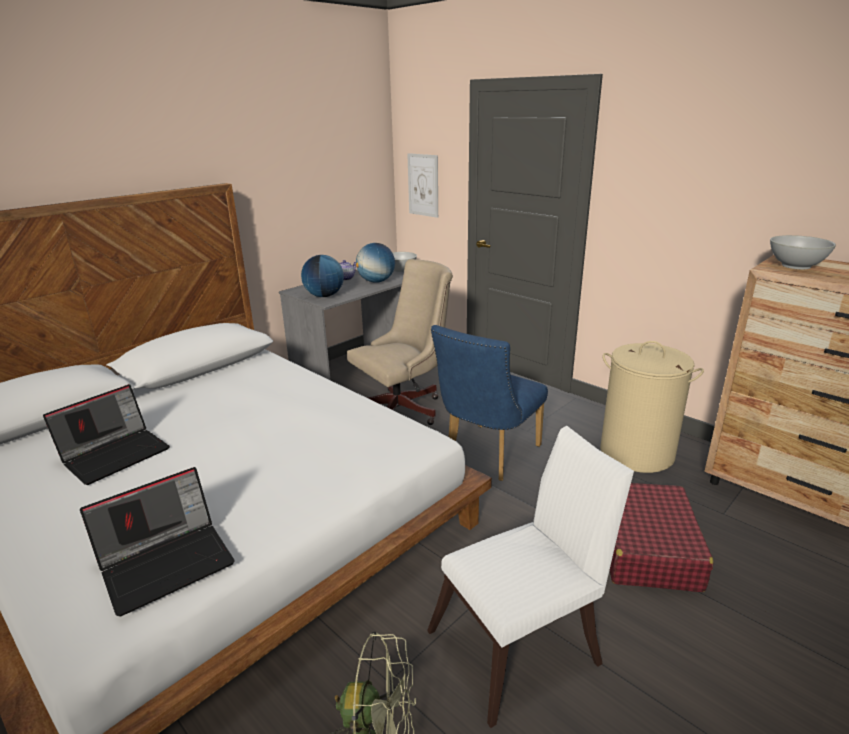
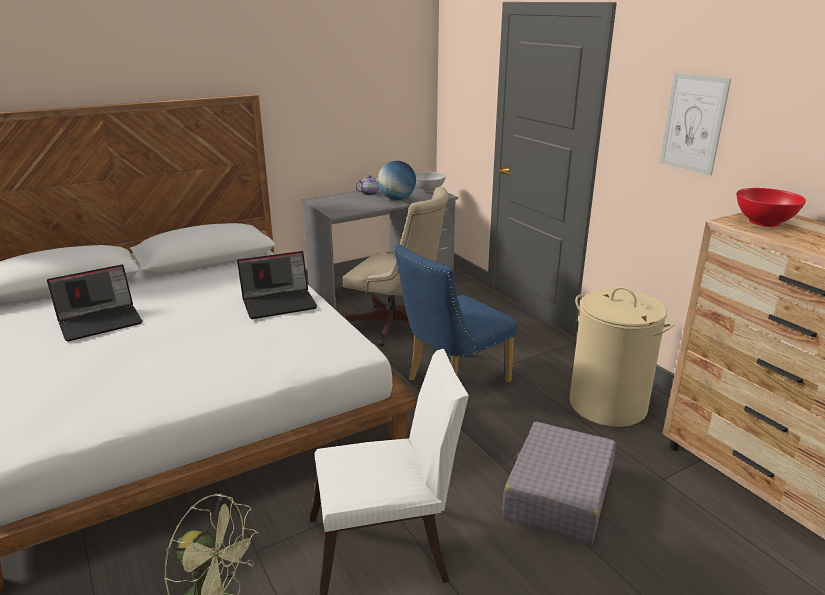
camera: 15 degrees right, 0 degrees up
(168, 562) = (90, 408): laptop -> laptop (280, 303)
(324, 296) = (338, 208): globe -> none
(404, 408) = (397, 327): beige office chair -> beige office chair turned 45 degrees clockwise
(423, 185) = (460, 106): picture -> picture (693, 123)
(646, 548) = (558, 494): red suitcase -> grey suitcase
(795, 266) = (763, 222): white bowl -> red bowl

